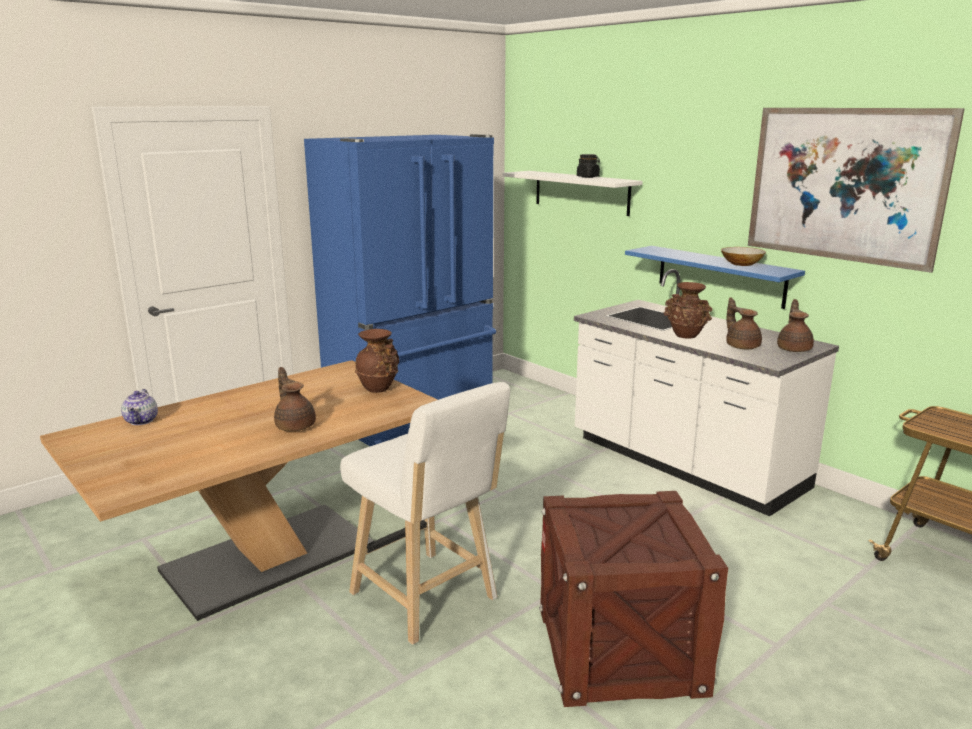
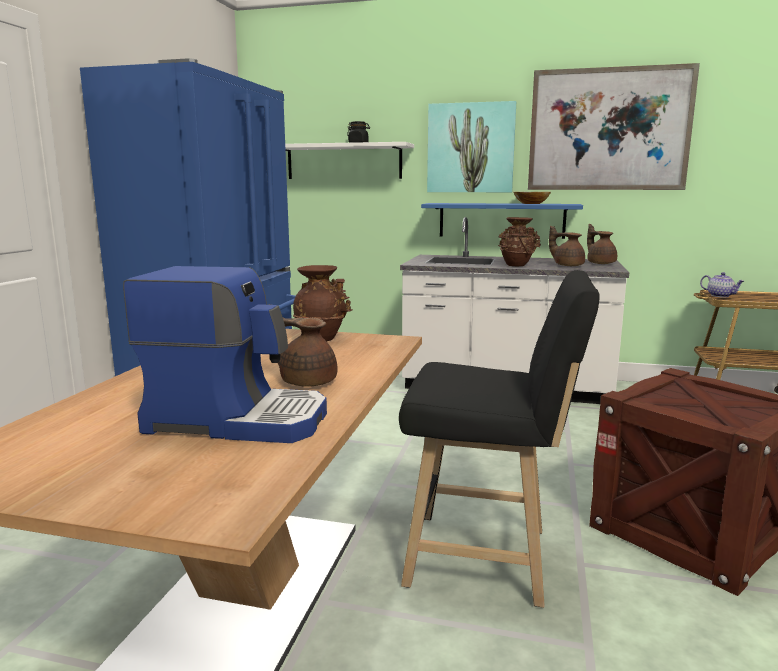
camera: 35 degrees left, 5 degrees down
(141, 421) = (55, 425): teapot -> teapot (720, 296)
(214, 443) = (238, 419): none -> coffee machine
(428, 600) = (487, 559): white stool -> black stool
(694, 191) = (470, 148): none -> picture

